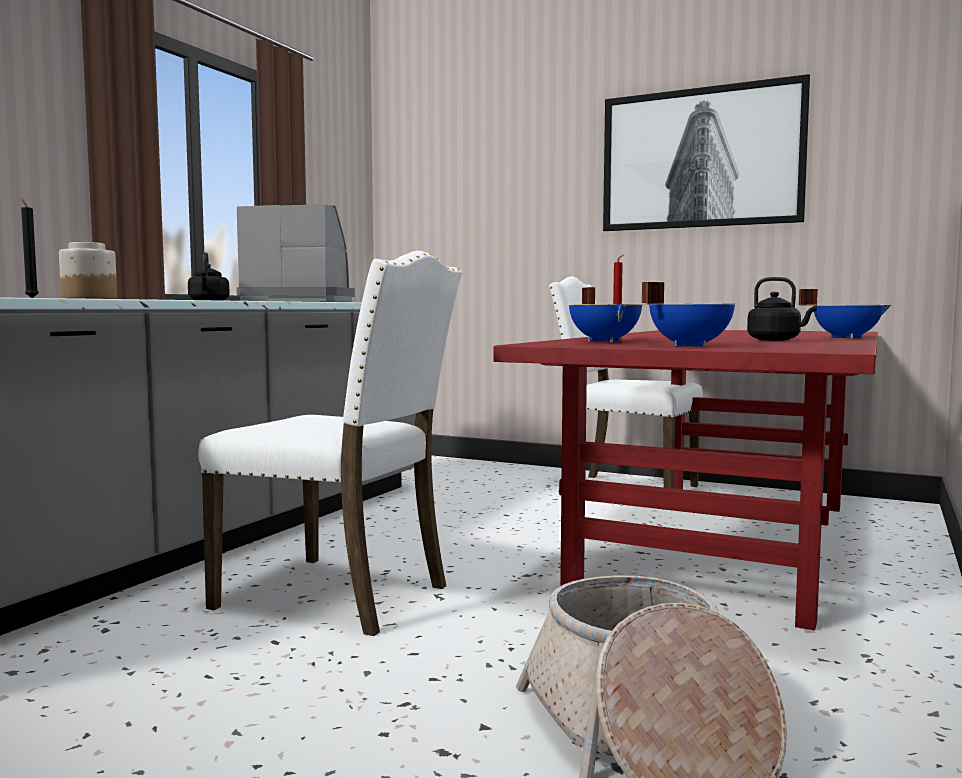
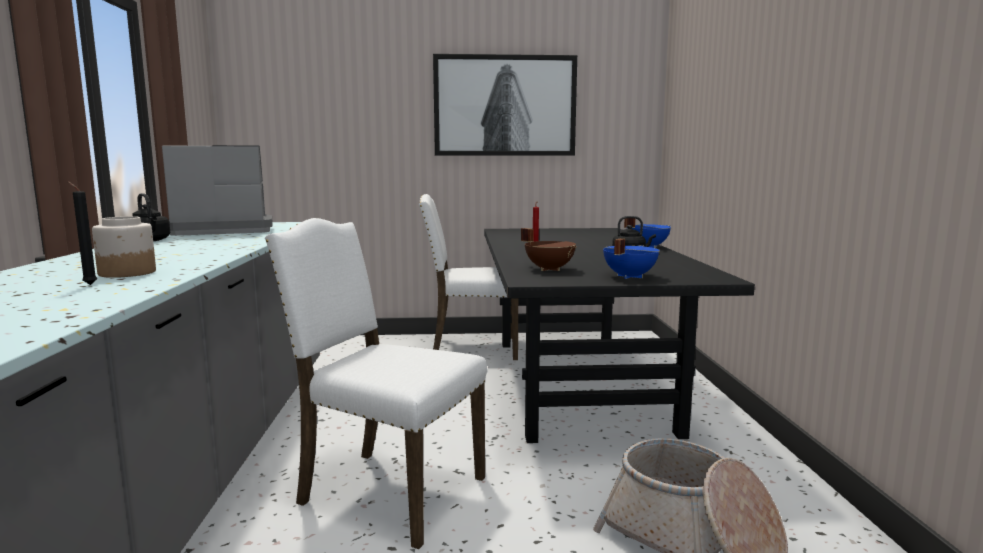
camera: 30 degrees left, 5 degrees up
(339, 596) = (387, 491): white chair -> white chair turned 150 degrees counterclockwise
(605, 341) = (550, 269): blue cooking pot -> brown cooking pot
(723, 540) = (575, 381): red dining table -> black dining table

